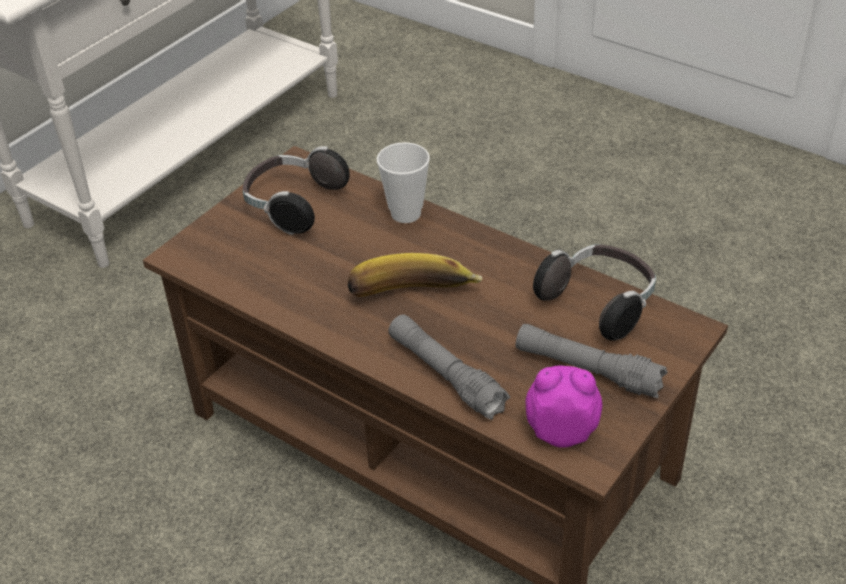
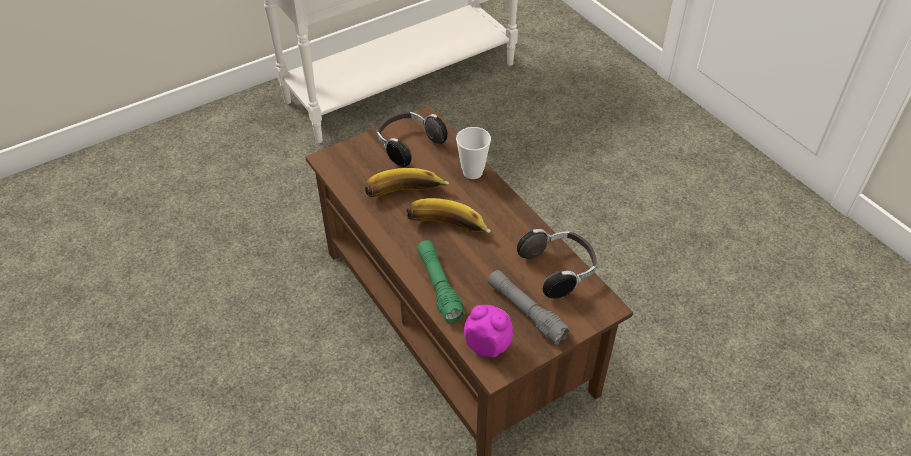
camera: 20 degrees right, 5 degrees up
(327, 270) = (406, 196): none -> banana
(445, 375) = (439, 286): grey flashlight -> green flashlight

